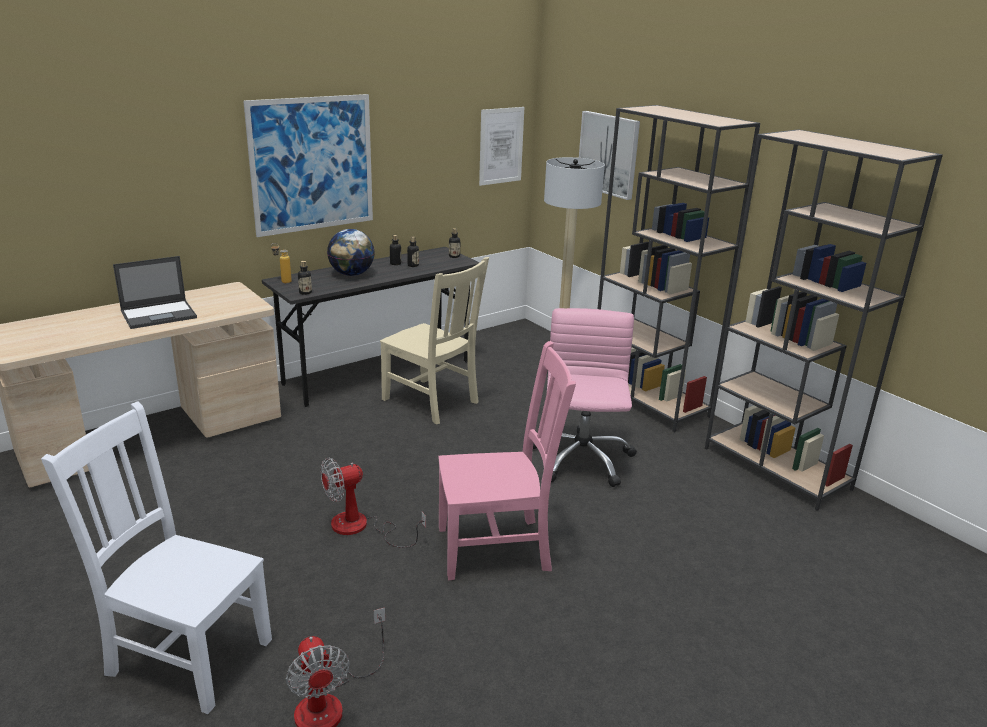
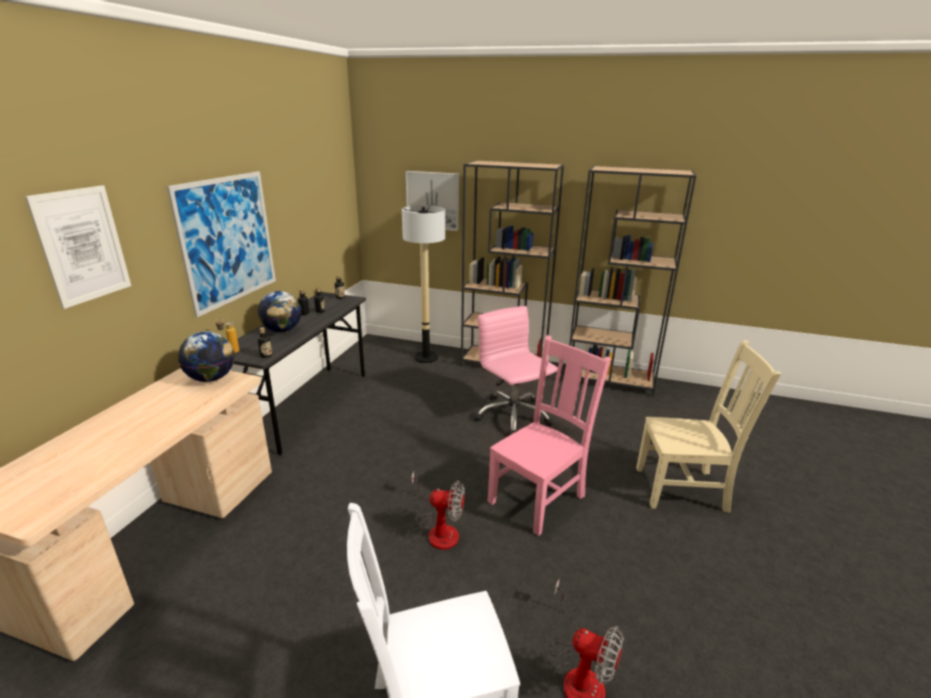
camera: 35 degrees left, 0 degrees up
(160, 314) = (154, 417): laptop -> none
(236, 298) = (212, 378): none -> globe
(361, 528) = (438, 529): fan -> fan turned 105 degrees counterclockwise
(432, 402) = (375, 414): beige chair -> beige chair (684, 489)
(501, 146) = (341, 205): picture -> picture (82, 245)

